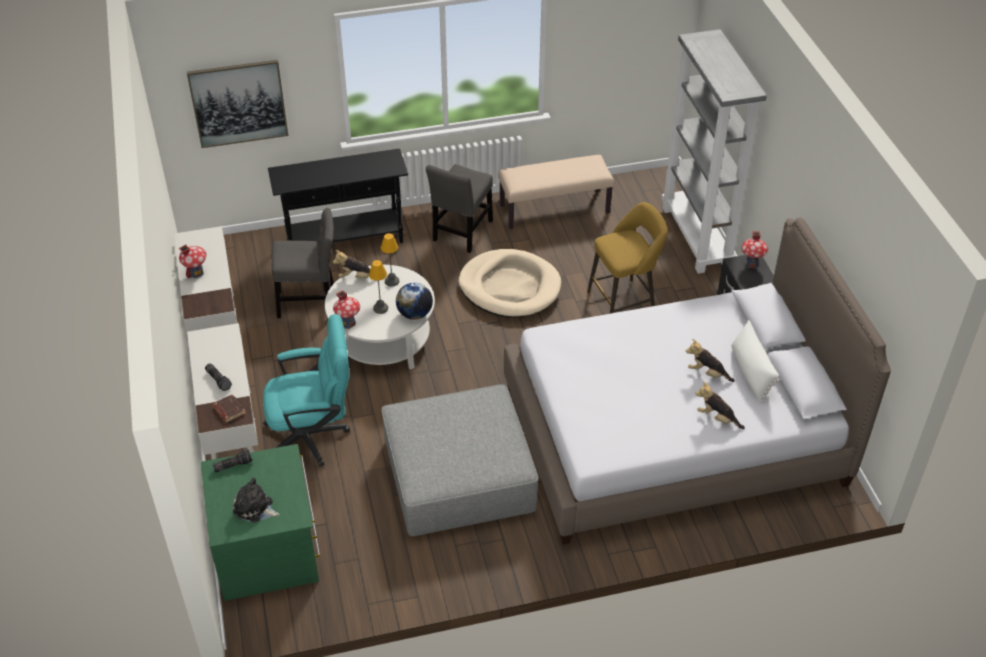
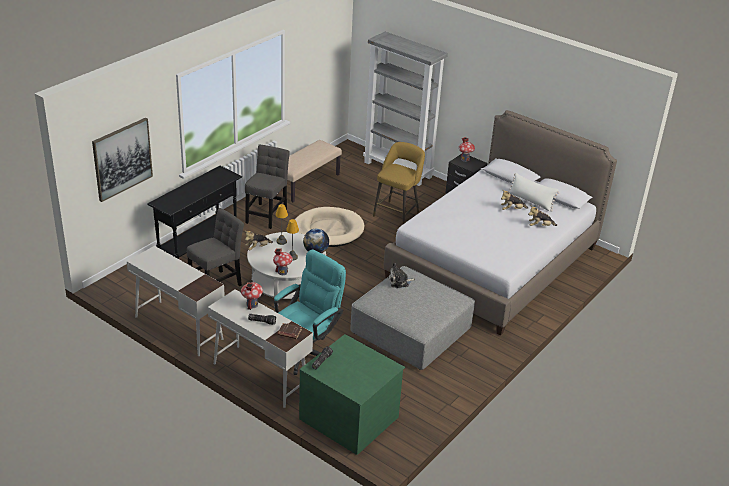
camera: 40 degrees left, 10 degrees down
(196, 273) = (171, 275): toy house -> toy house (252, 304)
(255, 508) = (362, 374): plush toy -> plush toy (399, 282)
(461, 233) = (267, 214): grey chair -> grey chair turned 150 degrees counterclockwise

